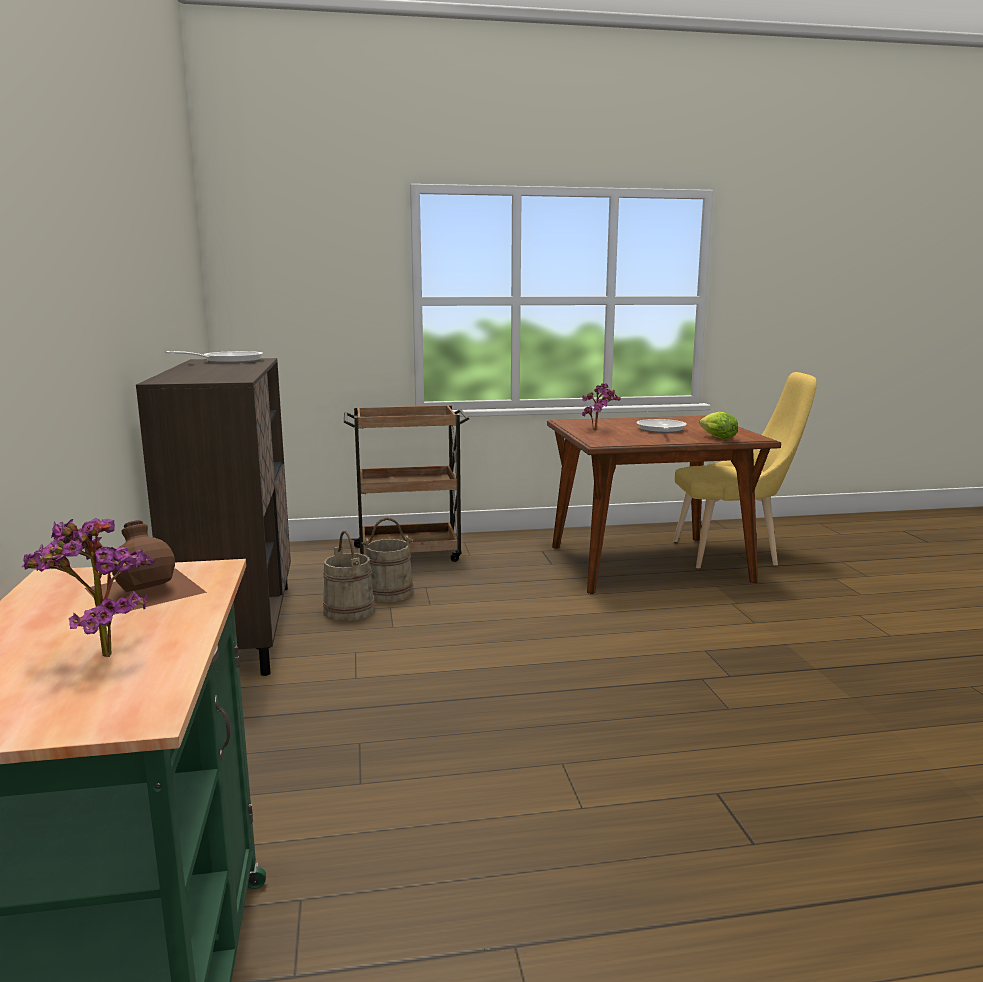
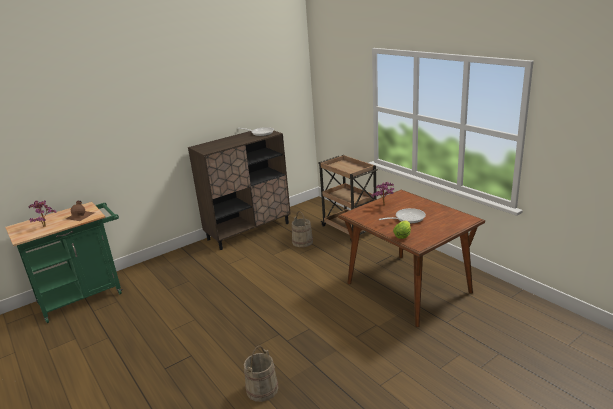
camera: 65 degrees right, 10 degrees up
(348, 610) = (279, 241): beige bucket -> beige bucket (262, 389)
(732, 554) = (459, 309): yellow chair -> none

